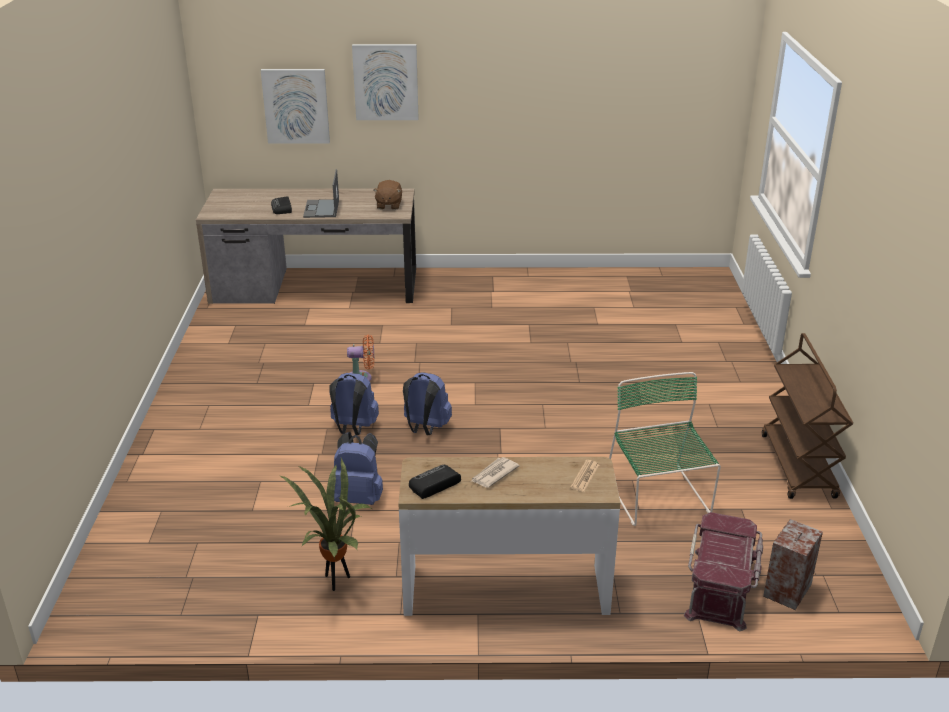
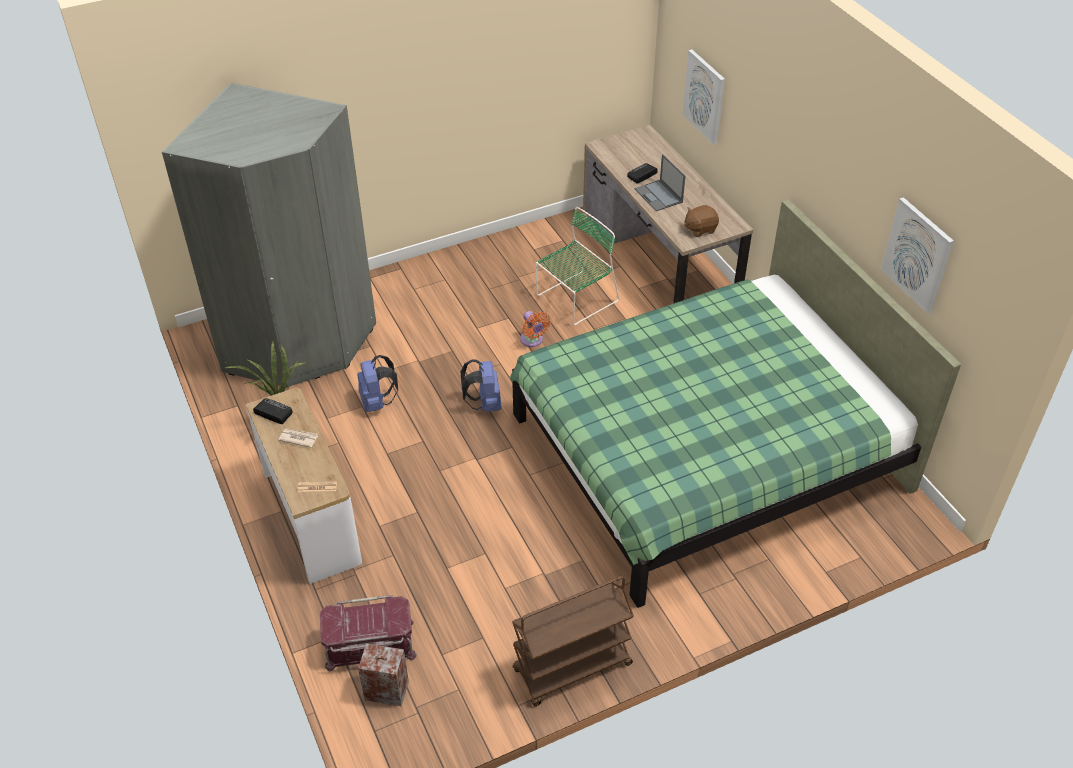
camera: 65 degrees right, 15 degrees up
(199, 535) = (299, 345): none -> grey wardrobe
(321, 209) = (659, 196): laptop -> laptop turned 90 degrees counterclockwise
(353, 428) = (460, 365): blue backpack -> none
(386, 82) = (757, 121): picture -> picture (917, 255)
(582, 334) = (706, 451): none -> green bed
(658, 497) = (469, 577): green chair -> green chair (575, 299)

